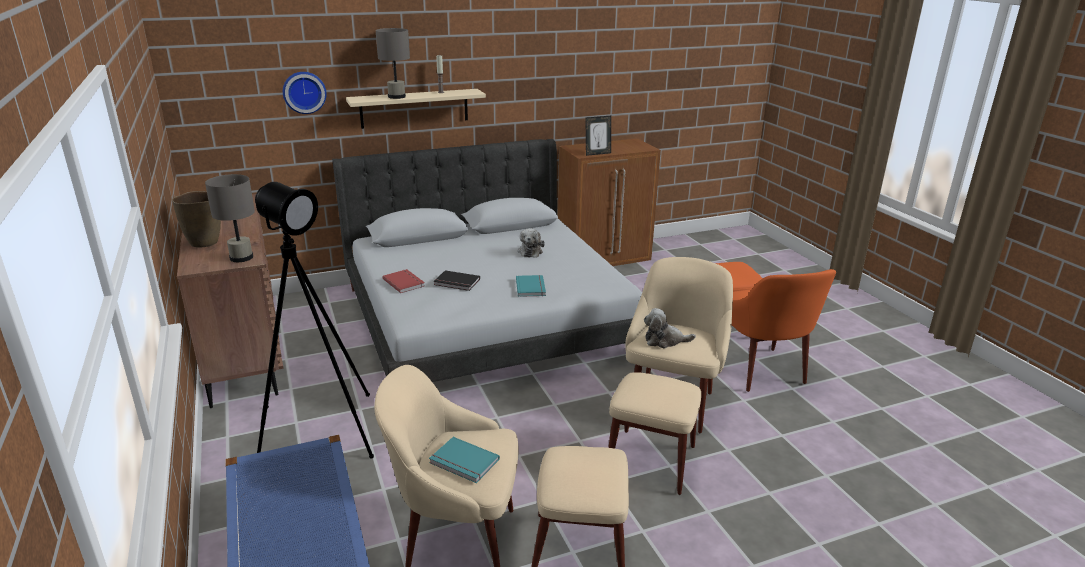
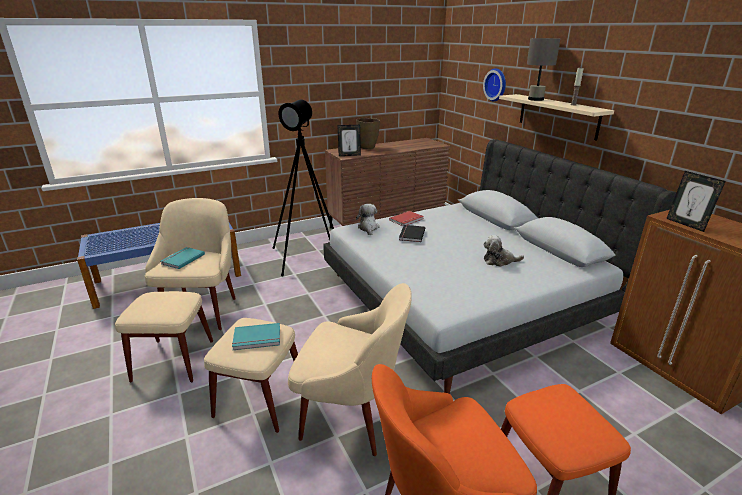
camera: 85 degrees right, 0 degrees up
(241, 257) = (349, 155): grey table lamp -> picture frame
(532, 287) = (420, 265): turquoise book -> turquoise book (257, 339)
(664, 340) = (331, 339): plush toy -> plush toy (368, 228)

